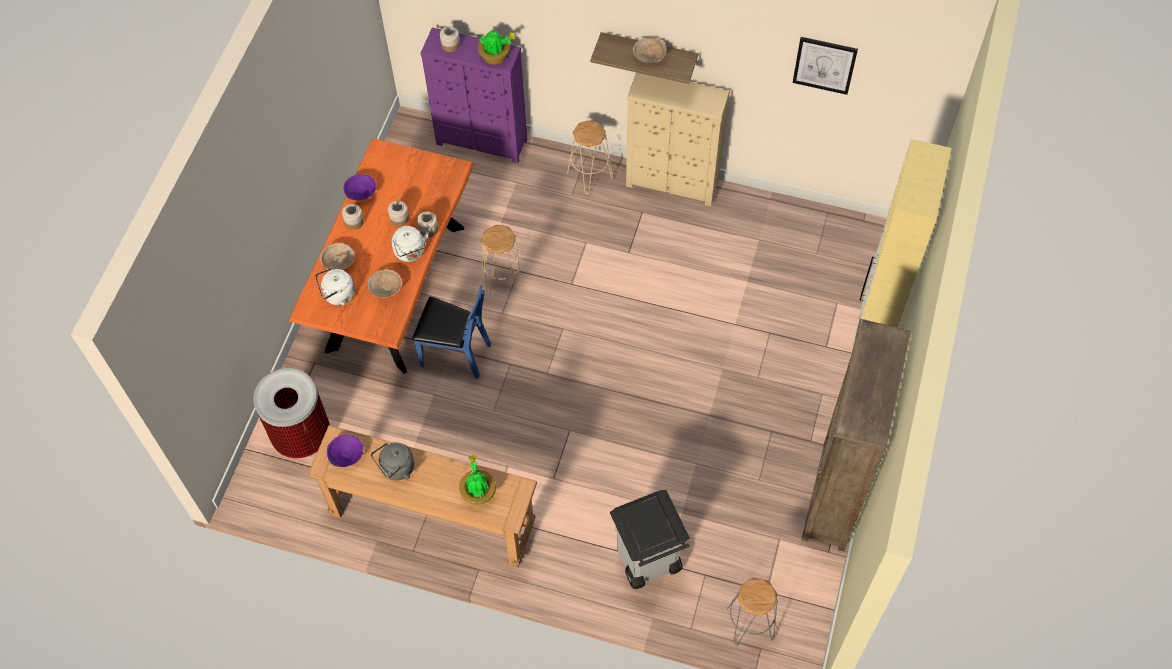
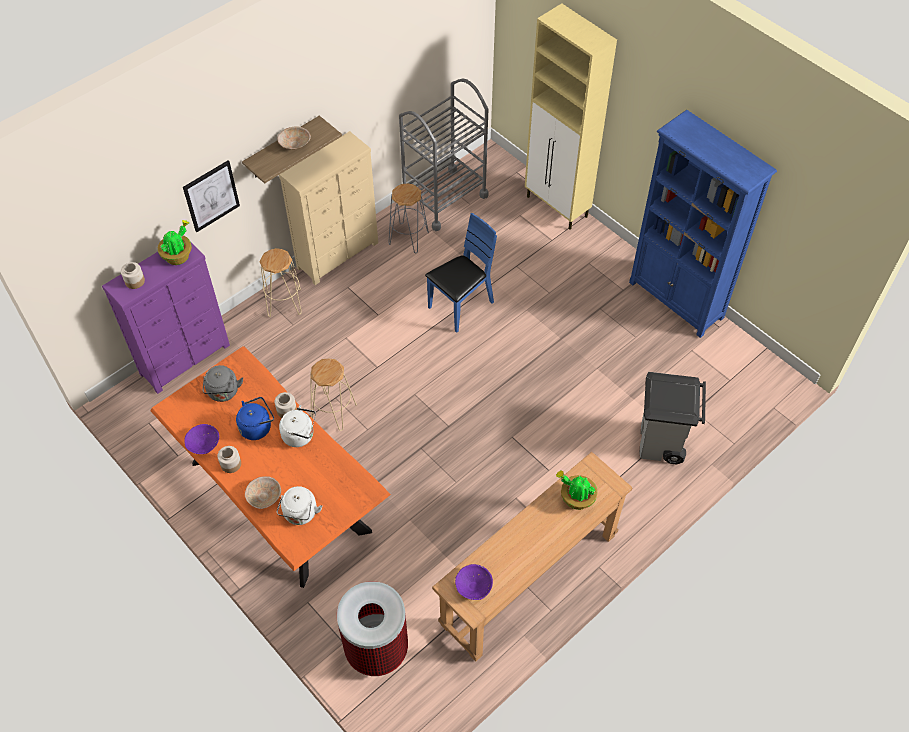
camera: 60 degrees left, 5 degrees down
(385, 288) = (322, 472): beige bowl -> none
(396, 469) = (514, 552): grey kettle -> grey kettle (223, 393)
(399, 218) = (257, 427): jar -> blue kettle
(455, 353) = (381, 483): blue chair -> blue chair (461, 306)
(749, 623) = (750, 404): grey stool -> grey stool (408, 238)
(806, 229) = (444, 199): none -> grey cart
(824, 65) = (407, 46): picture -> picture (211, 196)
(833, 496) = (676, 300): brown bookcase -> blue bookcase

